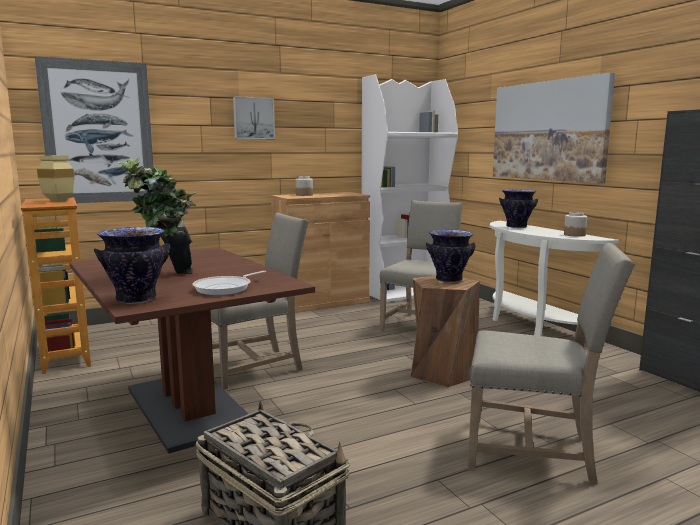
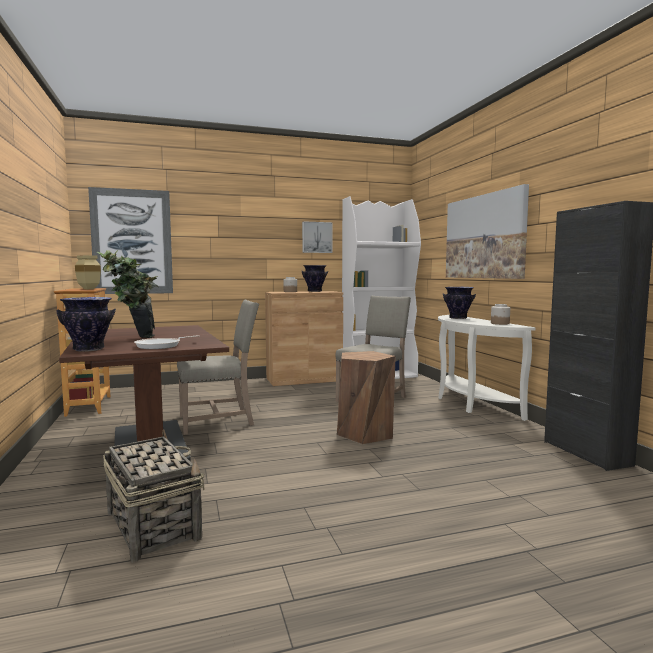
camera: 10 degrees right, 5 degrees down
(253, 118) = (252, 231): picture -> picture (316, 237)
(449, 280) = (370, 354): vase -> vase (314, 291)
(534, 451) = (401, 494): beige chair -> none

